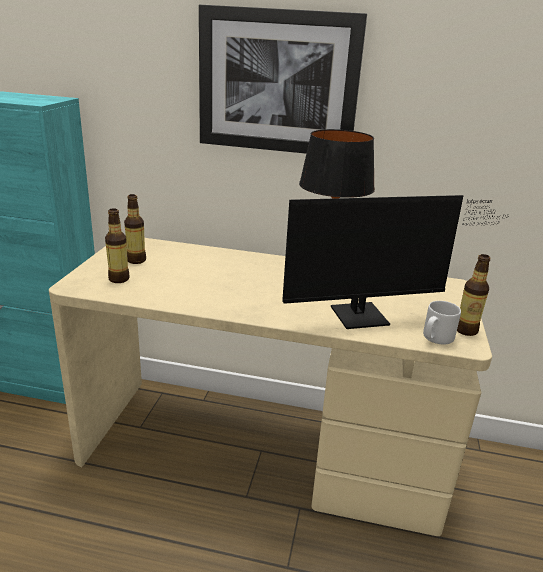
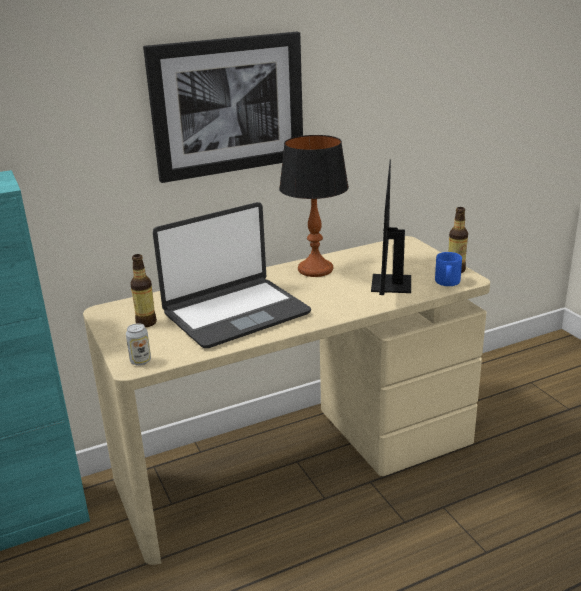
camera: 35 degrees left, 0 degrees up
(83, 284) = (140, 361): none -> can
(119, 279) = (163, 343): bottle -> none
(204, 280) = (235, 313): none -> laptop
(368, 316) = (389, 287): monitor -> monitor turned 150 degrees clockwise
(436, 338) = (447, 283): grey mug -> blue mug

